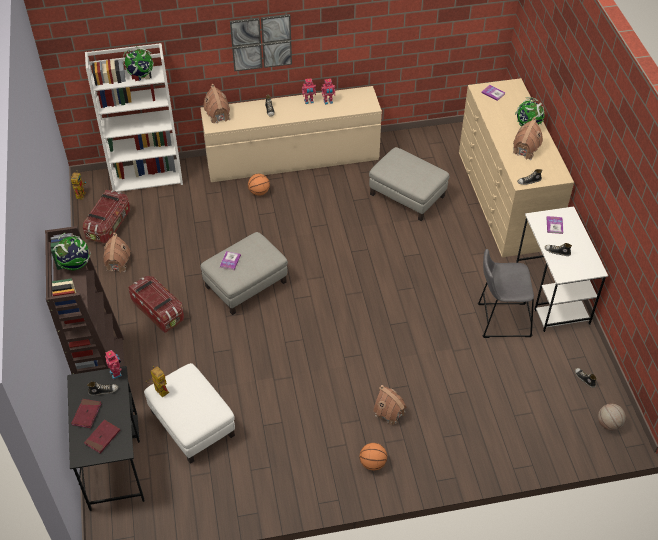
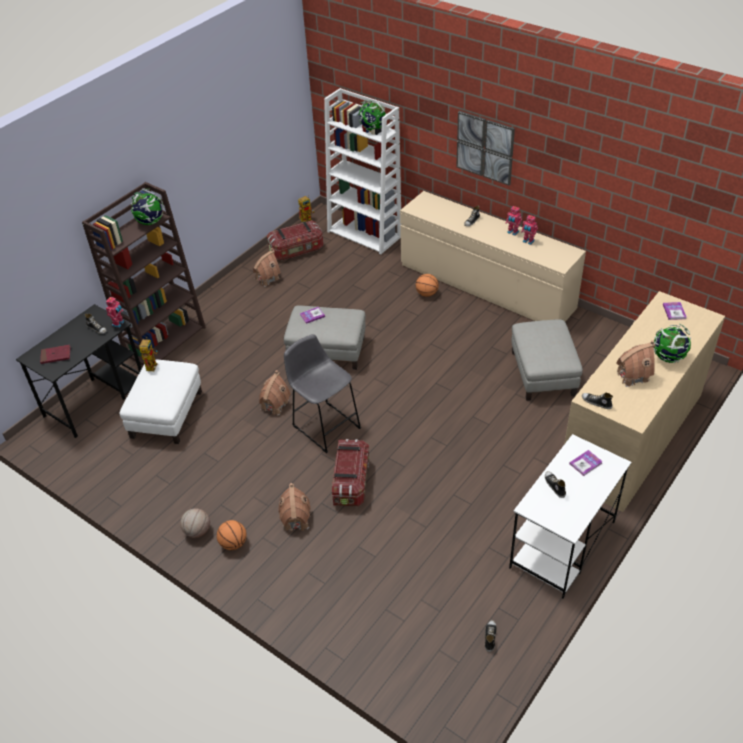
camera: 50 degrees right, 5 degrees down
(87, 414) = (69, 335): red book -> none
(158, 311) = (248, 326): storage box -> storage box (351, 482)
(218, 116) = (427, 203): toy house -> toy house (274, 405)
(500, 320) = (483, 527): grey stool -> grey stool (324, 425)
(608, 424) = (457, 693): basketball -> basketball (197, 531)

